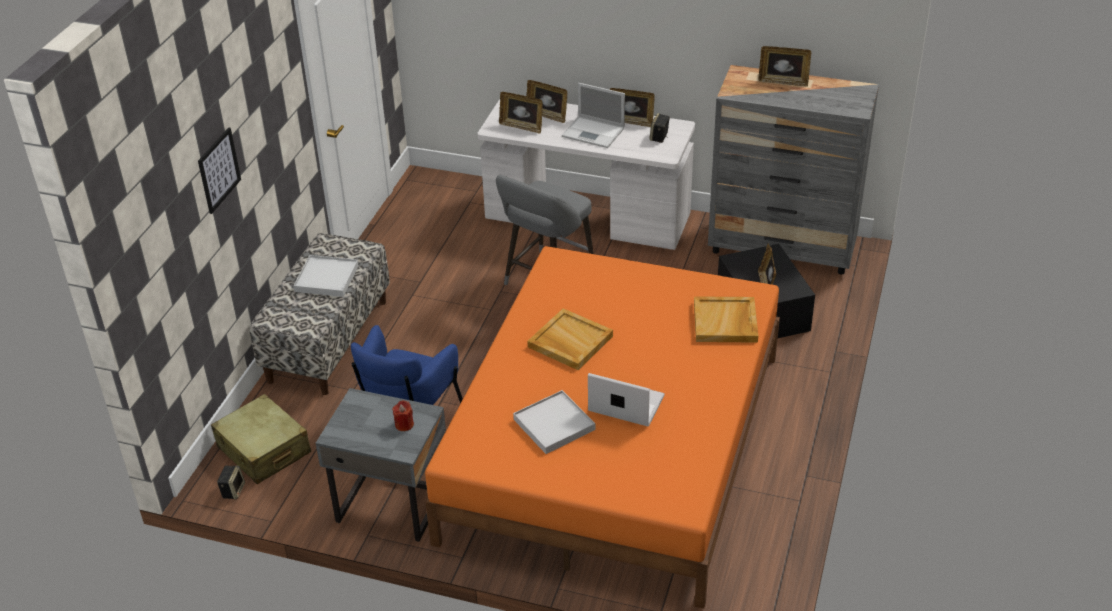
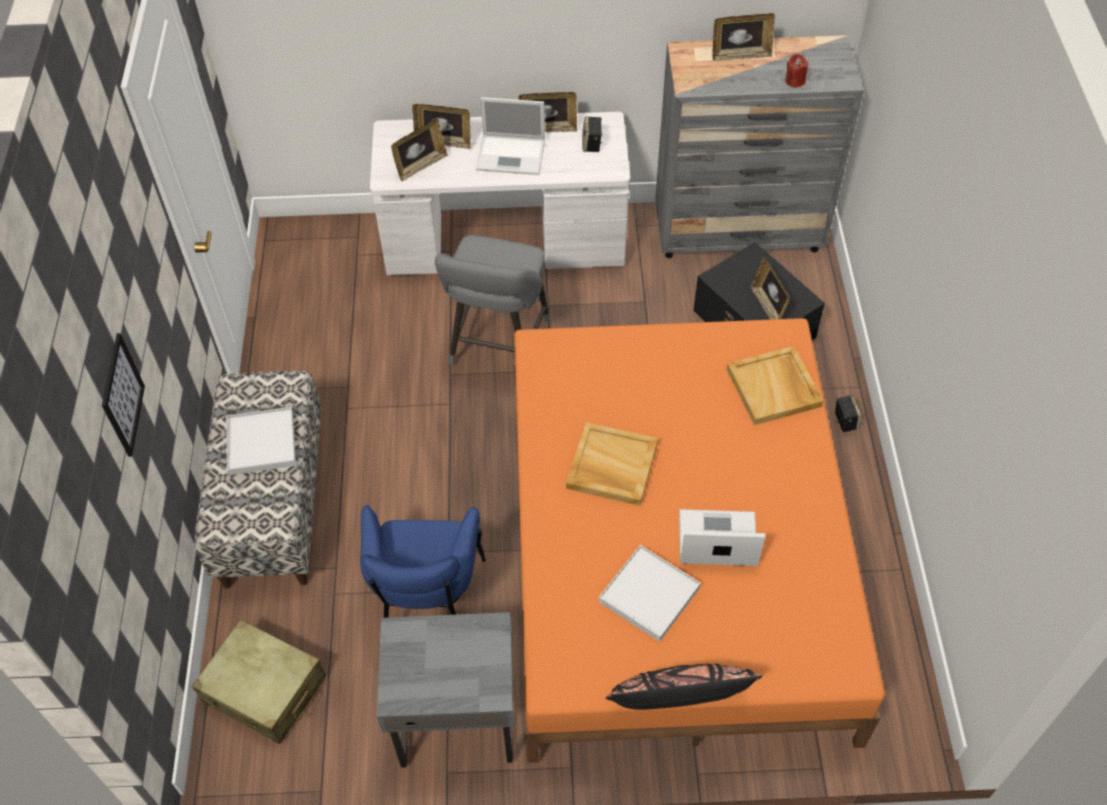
camera: 20 degrees left, 15 degrees up
(233, 490) = (252, 761): speaker -> speaker (844, 421)
(404, 424) = (475, 654): red candle -> red candle (794, 81)
(521, 126) = (420, 166): picture frame -> picture frame turned 45 degrees counterclockwise
(541, 492) = (679, 699): none -> black pillow

